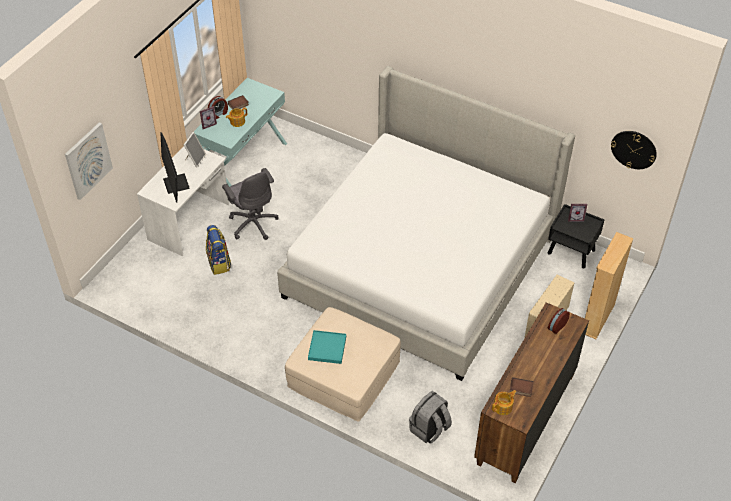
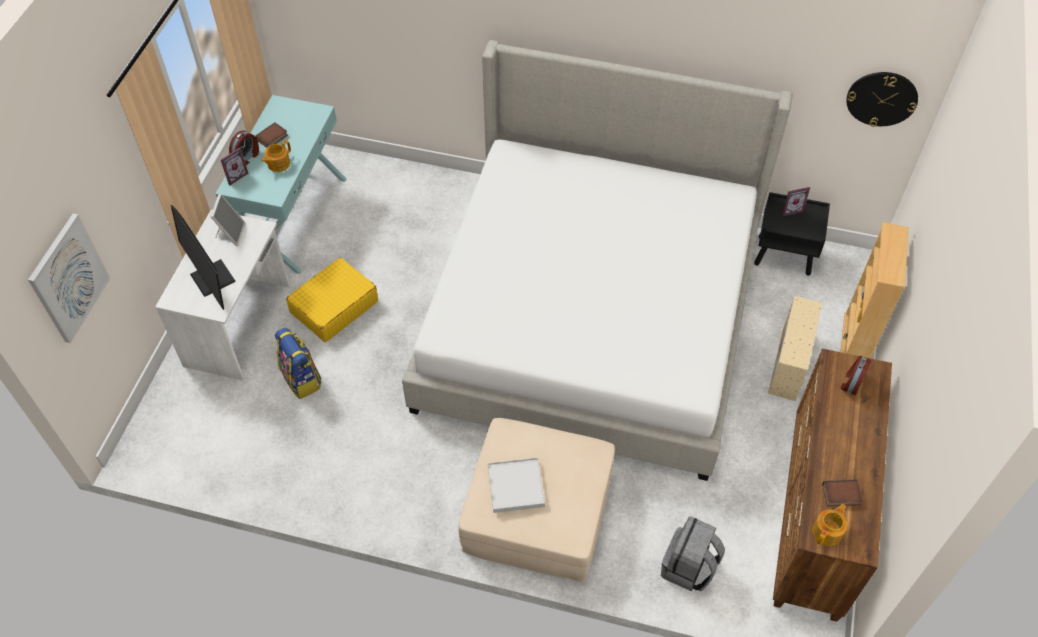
camera: 15 degrees left, 5 degrees up
(253, 223) = (334, 307): grey office chair -> yellow suitcase
(327, 348) = (515, 486): turquoise tray -> white tray

